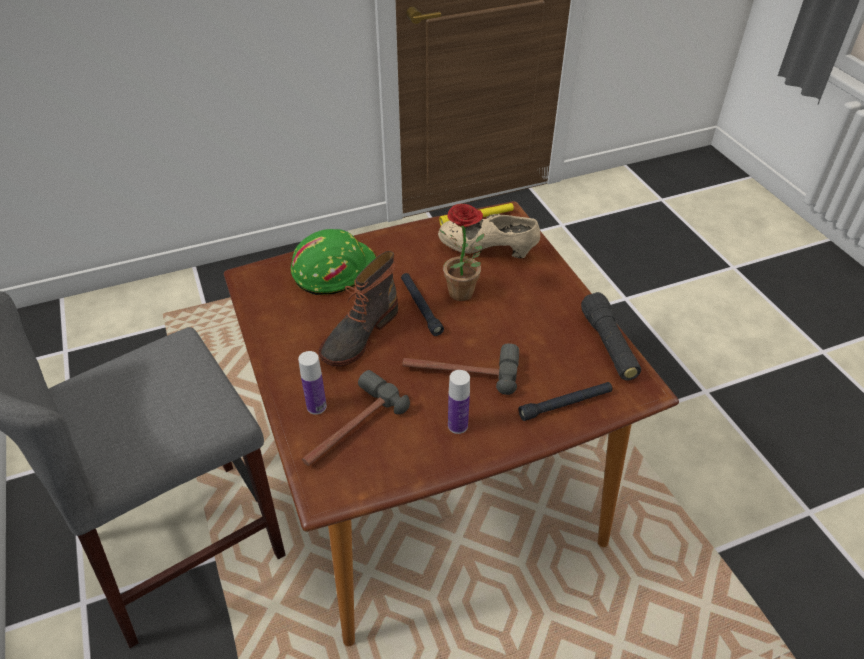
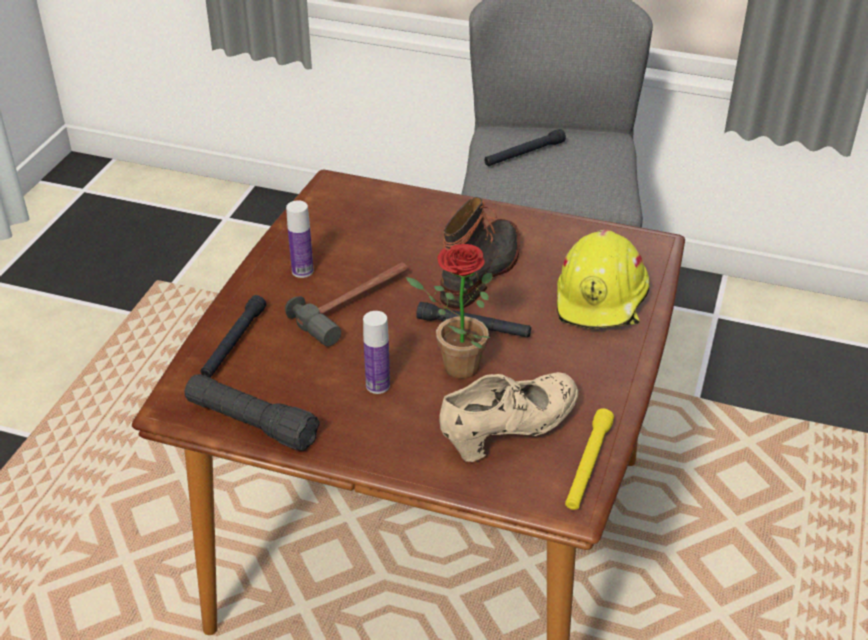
camera: 130 degrees right, 5 degrees down
(146, 421) = (524, 154): none -> black flashlight
(316, 406) = (422, 213): bottle -> bottle (378, 385)
(334, 271) = (602, 299): green hard hat -> yellow hard hat
(350, 428) = (377, 219): hammer -> none
(358, 334) = (482, 271): boot -> boot turned 45 degrees clockwise

